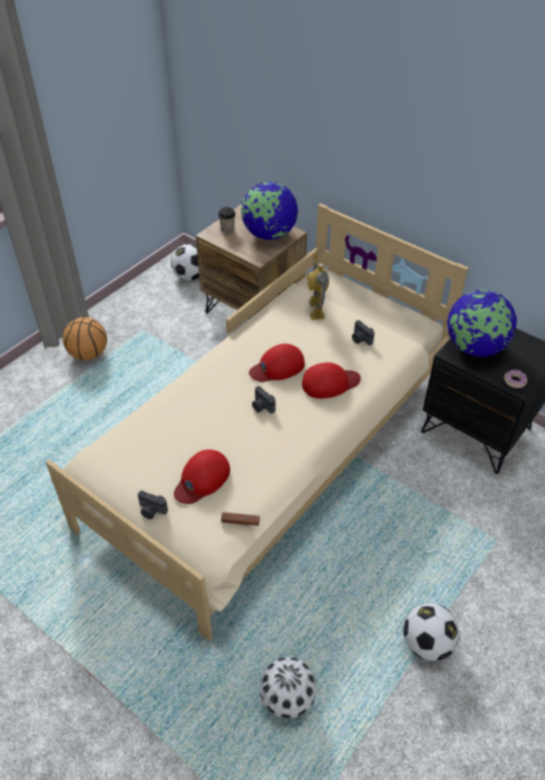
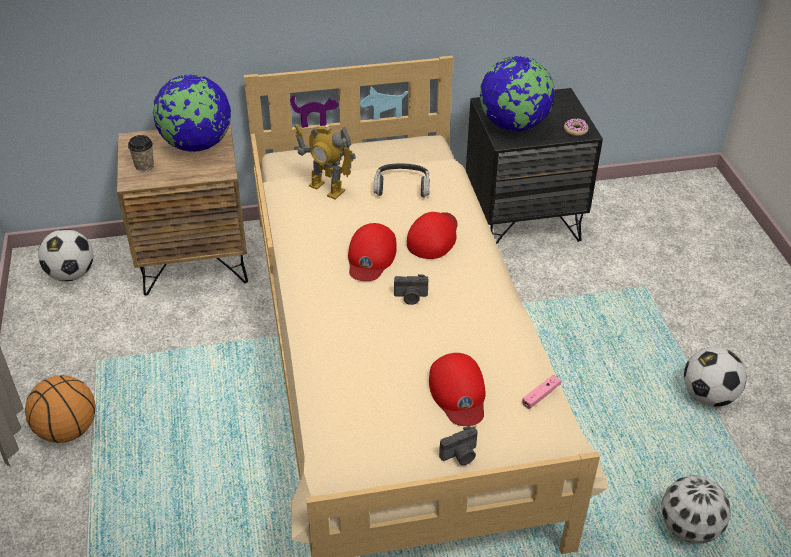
camera: 50 degrees left, 5 degrees down
(240, 521) = (541, 395): brown game controller -> pink game controller
(360, 339) = (402, 186): camera -> headphones

